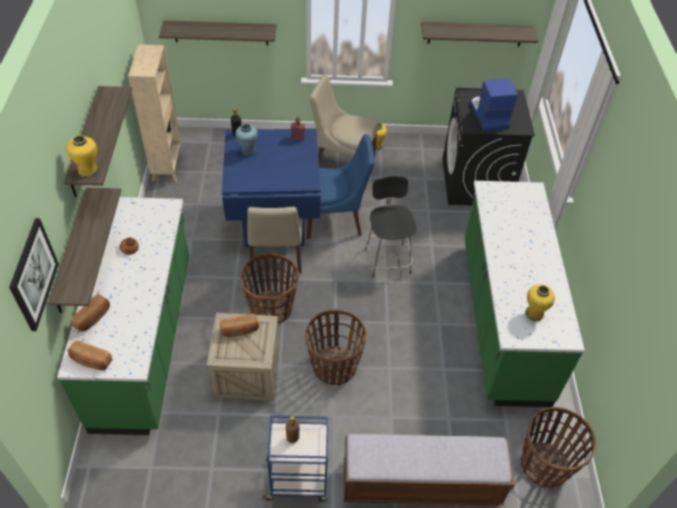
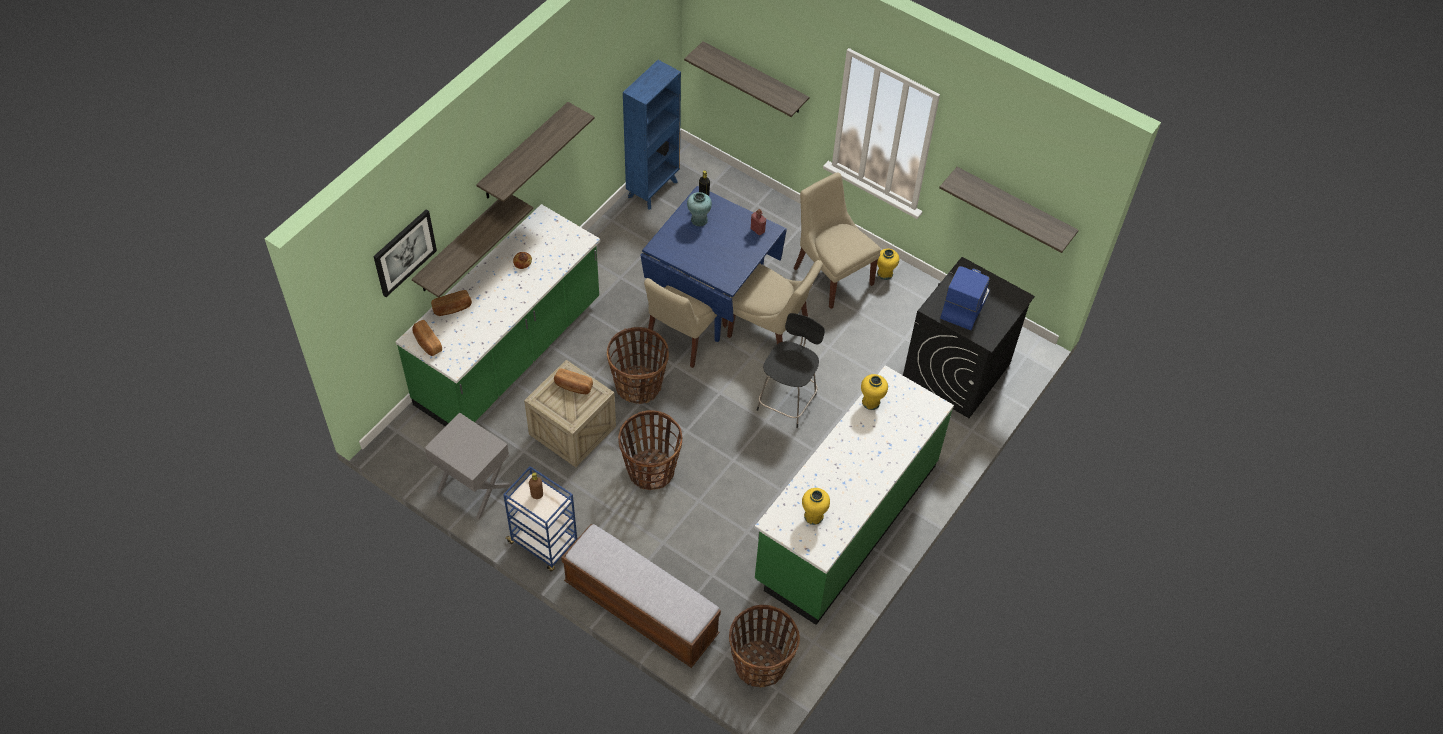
camera: 35 degrees right, 5 degrees up
(88, 170) = (501, 183): yellow vase -> yellow vase (871, 402)
(168, 167) = (653, 188): beige bookcase -> blue bookcase
(199, 473) = (473, 488): none -> grey nightstand
(335, 219) = (771, 331): blue chair -> beige chair

